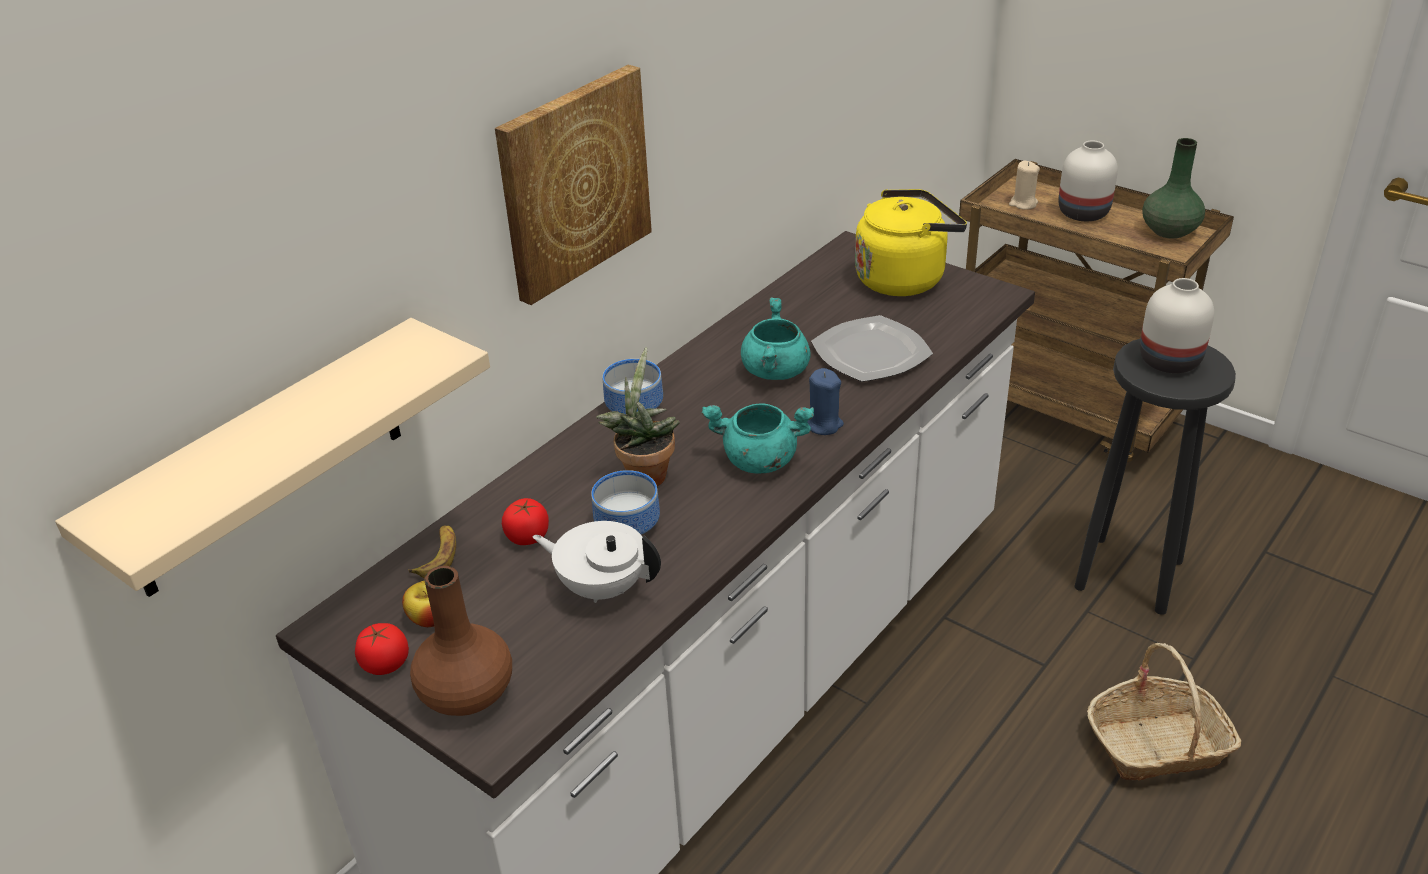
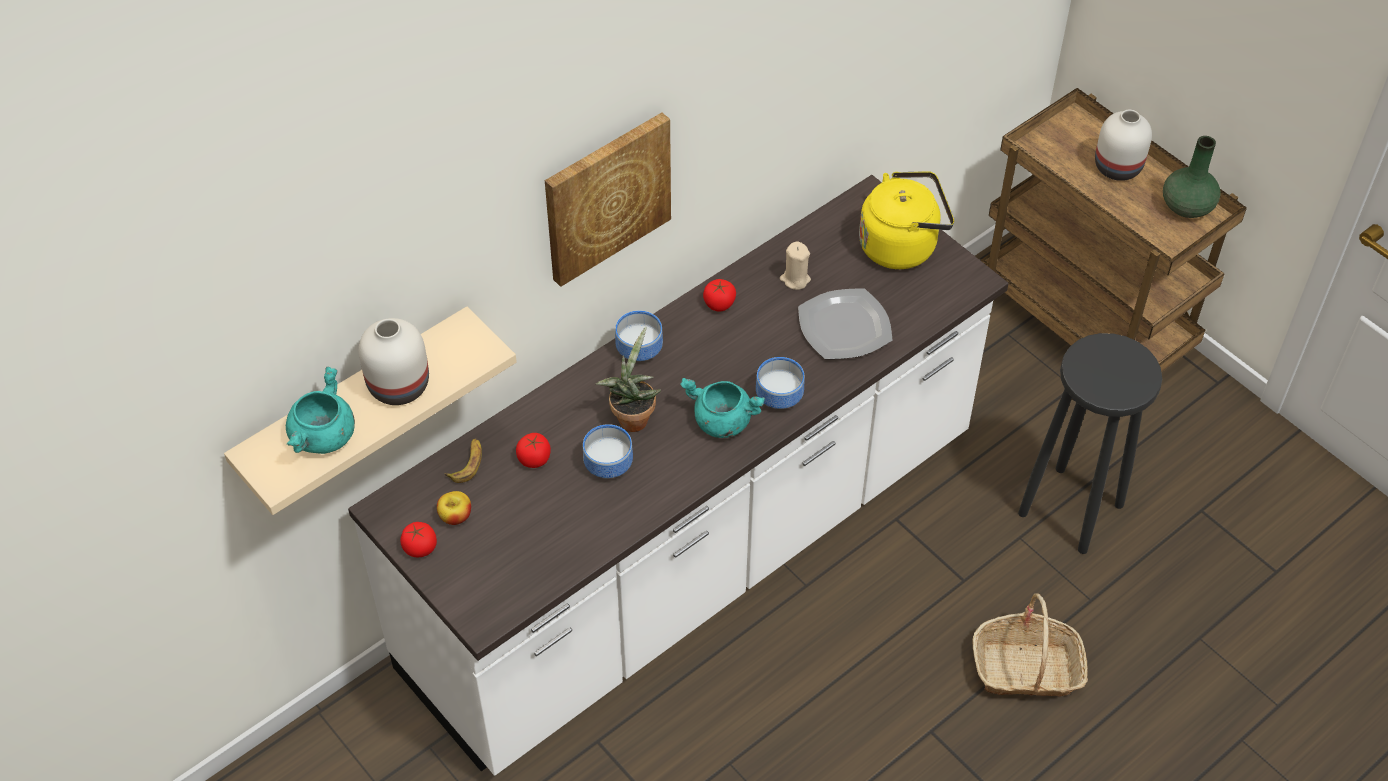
camera: 10 degrees right, 15 degrees up
(468, 693) = (472, 582): brown vase -> none
(602, 587) = (578, 514): white teapot -> none
(717, 355) = (719, 304): none -> tomato
(776, 372) = (761, 332): turquoise cooking pot -> turquoise cooking pot (323, 438)
(823, 424) = (781, 395): blue candle -> bowl
(1023, 204) = (1066, 144): beige candle -> beige candle (795, 279)
(1171, 361) = (1111, 365): white vase -> white vase (400, 386)

